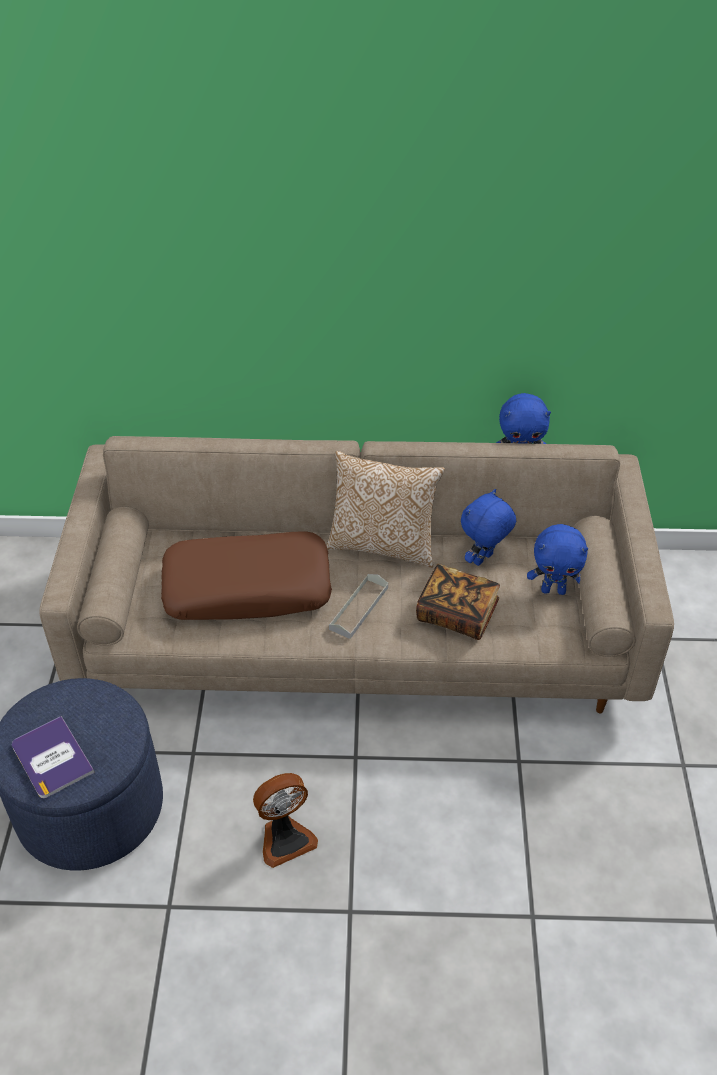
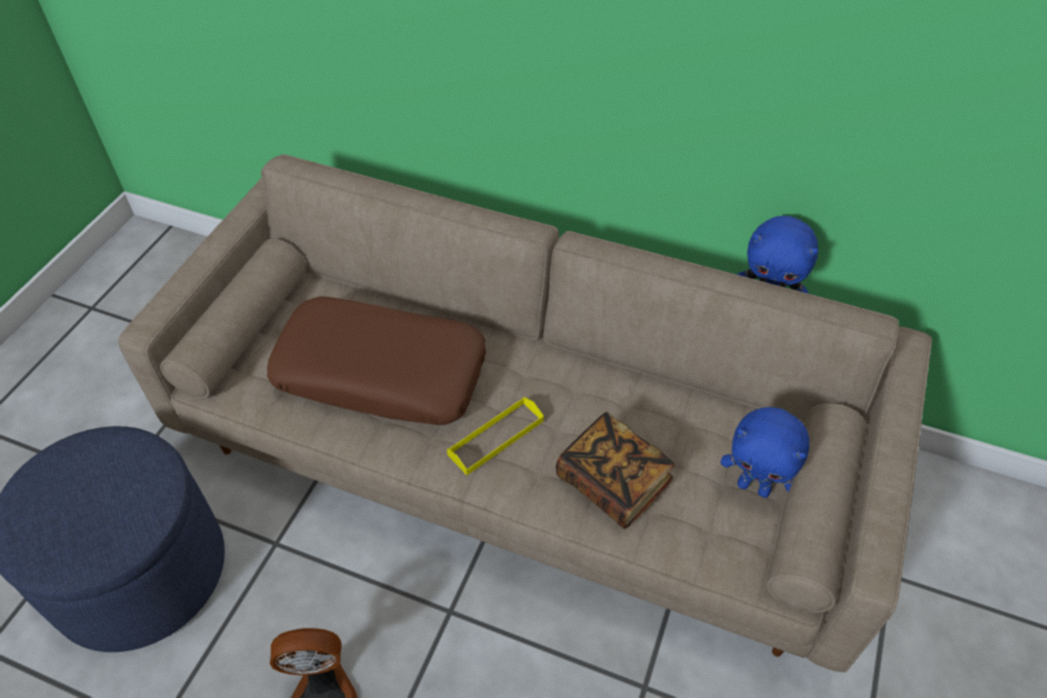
camera: 20 degrees right, 5 degrees up
(52, 758) = (54, 522): book -> none
(359, 608) = (496, 438): grey tray -> yellow tray
(383, 545) = (563, 363): pillow -> none
(483, 560) = (679, 418): blue plush toy -> none

